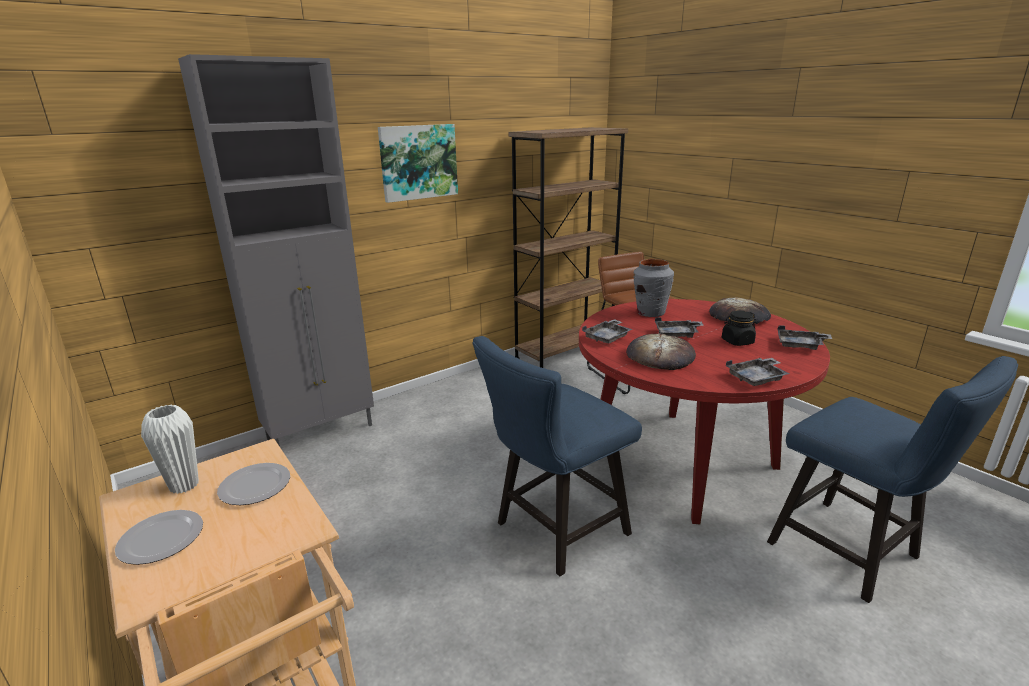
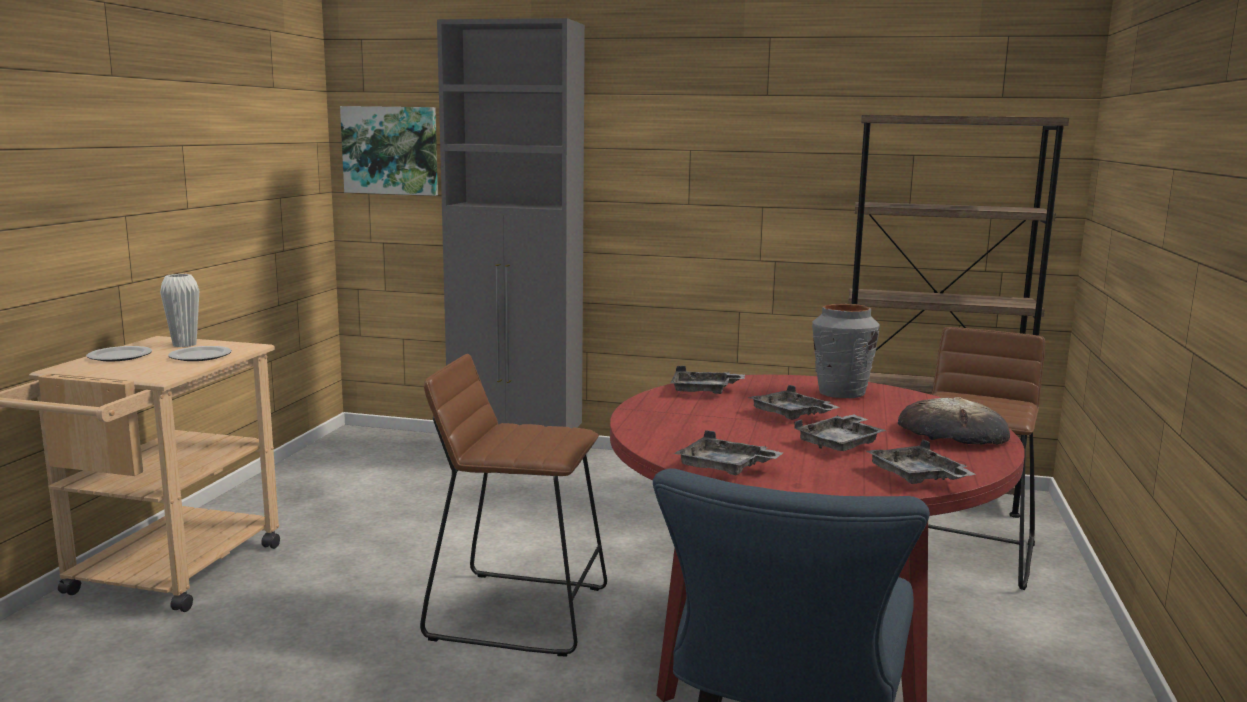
camera: 50 degrees right, 10 degrees down
(418, 162) = (708, 147): picture -> picture (391, 150)
(554, 531) = (518, 611): blue chair -> brown stool
(660, 356) = (697, 418): bread -> none
(737, 341) = (841, 444): black jar -> grey tray

